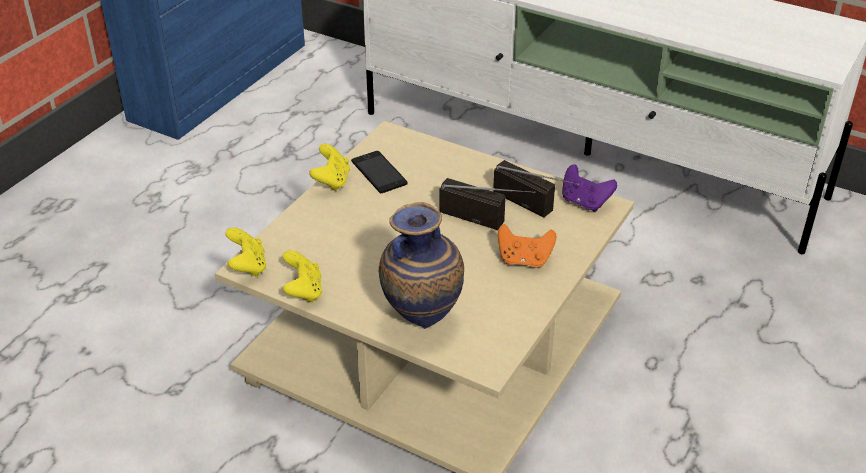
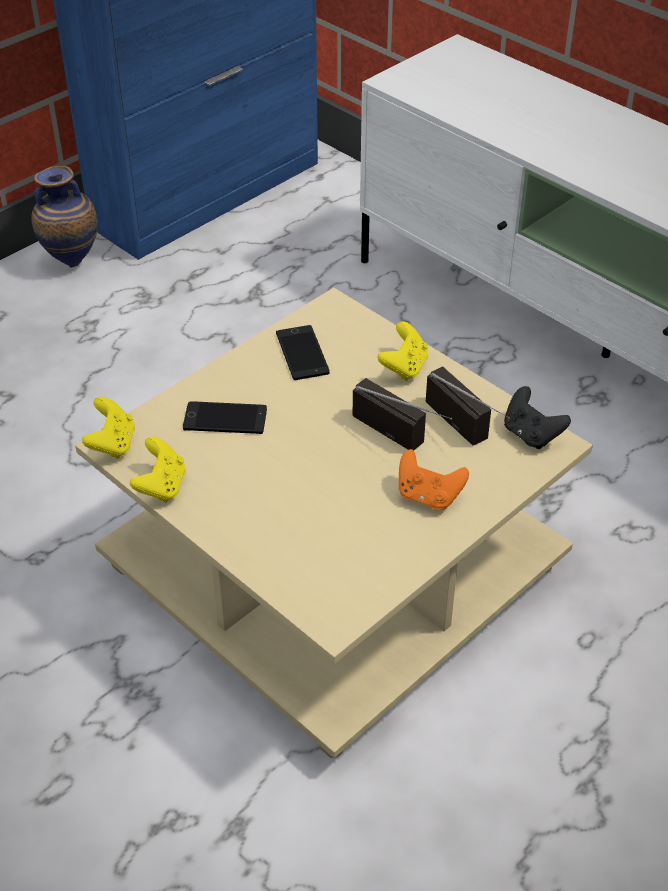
camera: 15 degrees right, 5 degrees up
(332, 181) = (244, 355): yellow game controller -> yellow game controller (404, 367)
(335, 231) = (225, 419): none -> phone
(421, 320) = (280, 549): vase -> vase (72, 261)
(584, 202) = (531, 434): purple game controller -> black game controller

